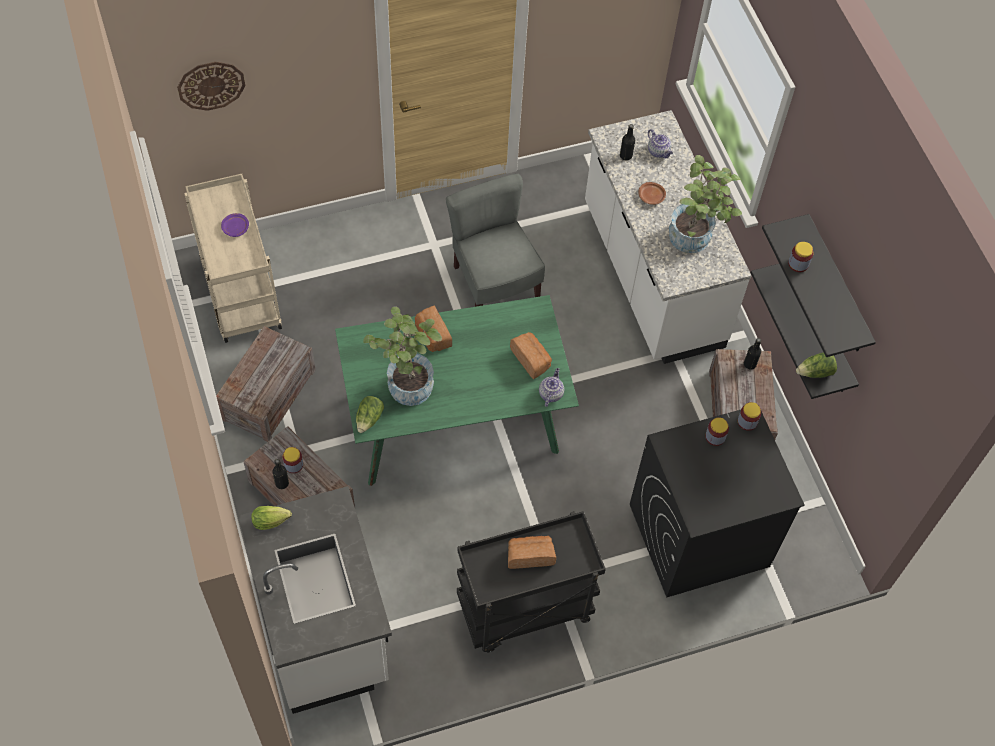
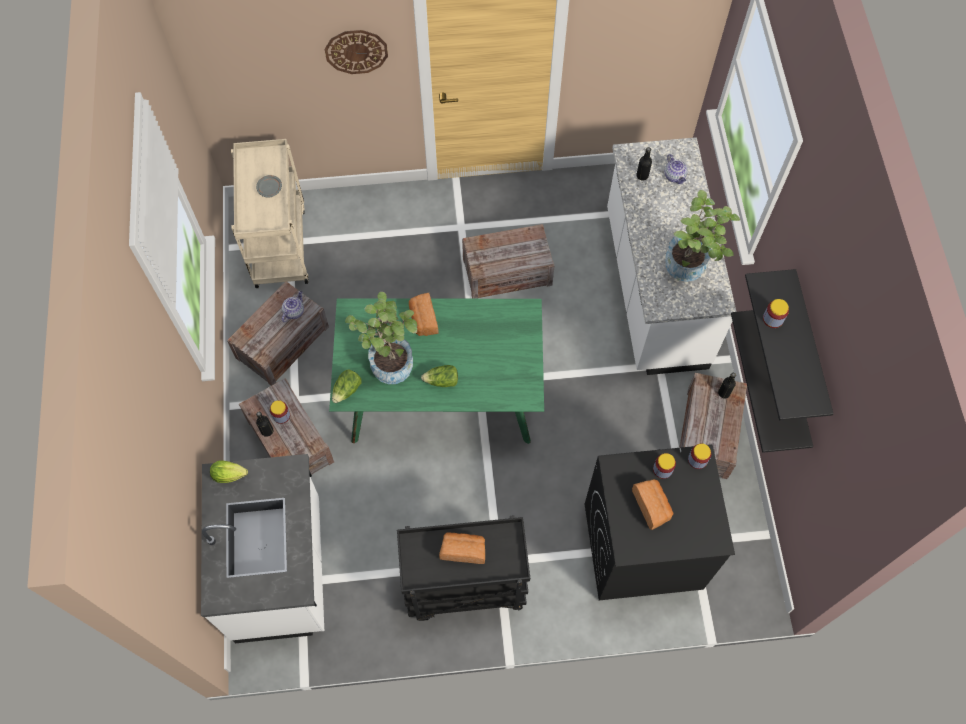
camera: 15 degrees right, 5 degrees up
(211, 85) = (255, 54): wall clock -> wall clock (356, 51)
(235, 228) = (270, 188): purple plate -> grey plate
(494, 283) = (507, 272): grey chair -> crate
(531, 359) = (510, 358): bread -> bread (652, 506)
(550, 393) = (520, 394): teapot -> teapot (294, 311)
(651, 197) = (657, 219): brown plate -> none
(815, 372) = (772, 426): lettuce -> lettuce (442, 381)

